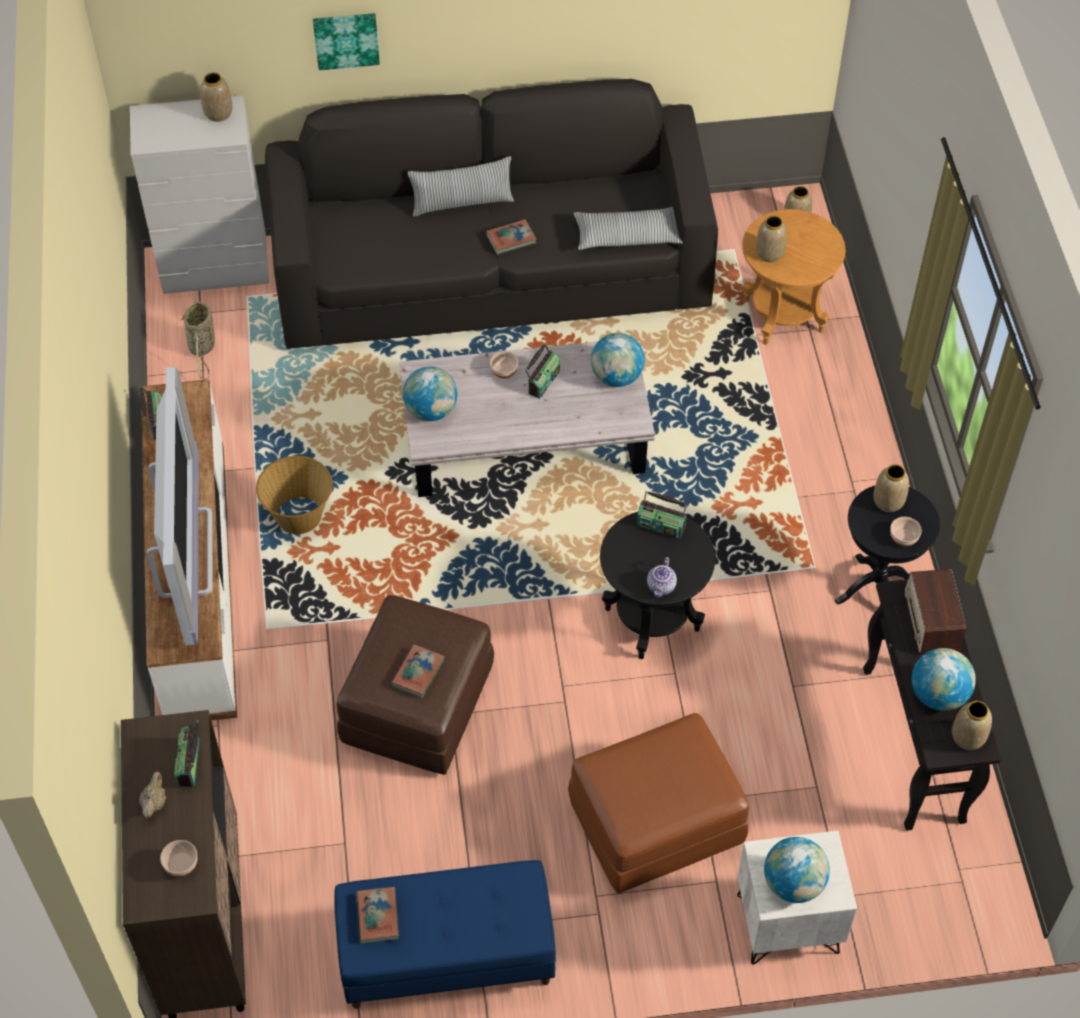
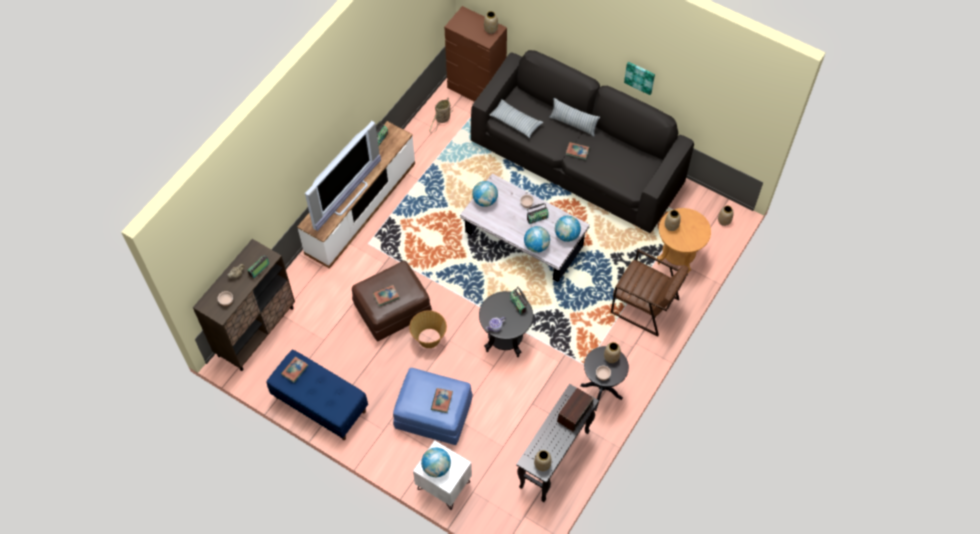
camera: 40 degrees right, 5 degrees up
(216, 267) = (476, 89): white dresser -> brown dresser
(299, 517) = (417, 209): basket -> basket (429, 338)
(346, 39) = (553, 29): picture -> picture (640, 77)
(627, 236) = (624, 180): pillow -> pillow (515, 122)
(655, 823) = (433, 414): brown ottoman -> blue ottoman
(685, 773) = (442, 401): none -> book
(809, 418) = (645, 306): none -> brown armchair
(938, 695) = (548, 441): globe -> globe (536, 246)

